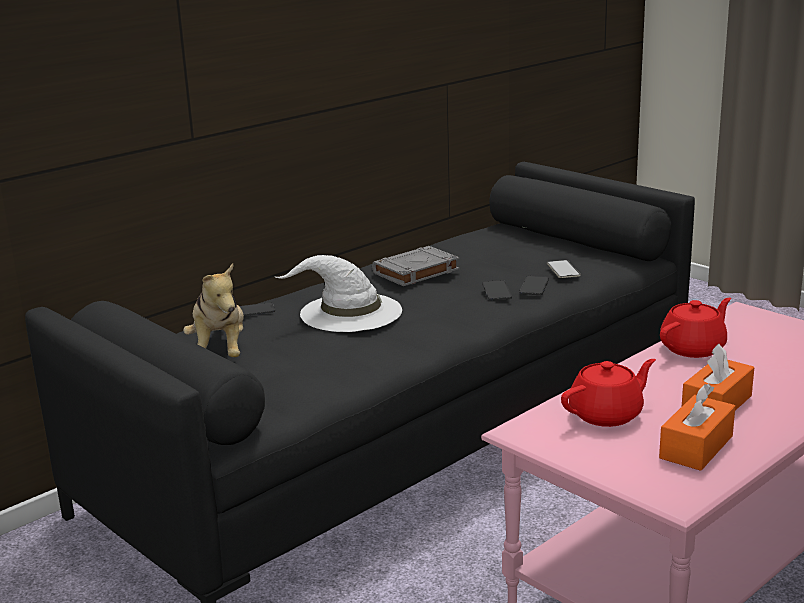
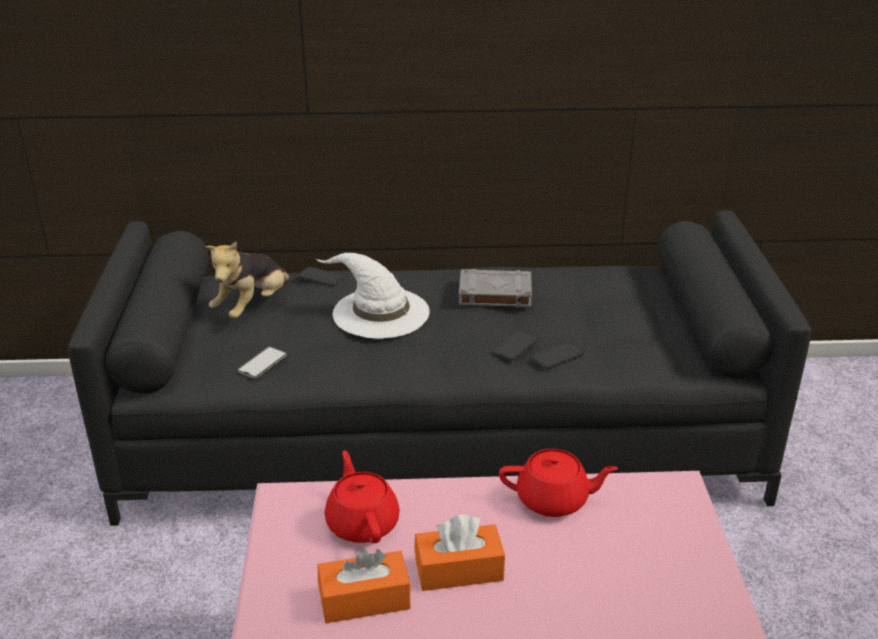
camera: 40 degrees right, 10 degrees up
(563, 269) = (617, 349): phone -> phone (262, 363)
(607, 414) = (362, 523): red teapot -> red teapot turned 120 degrees counterclockwise

